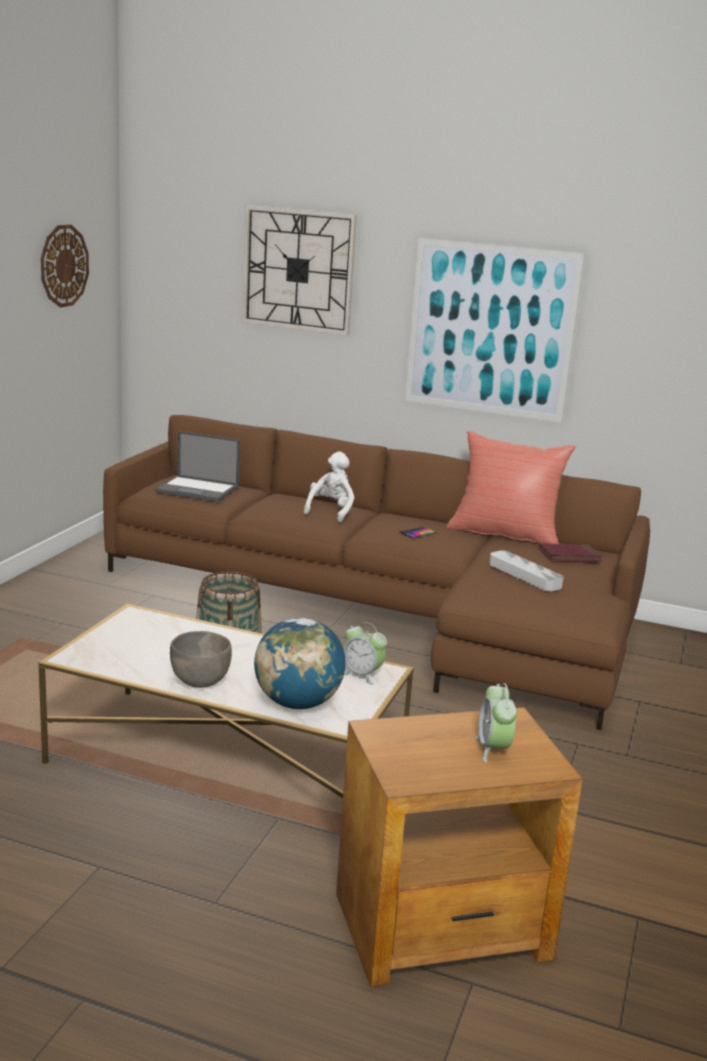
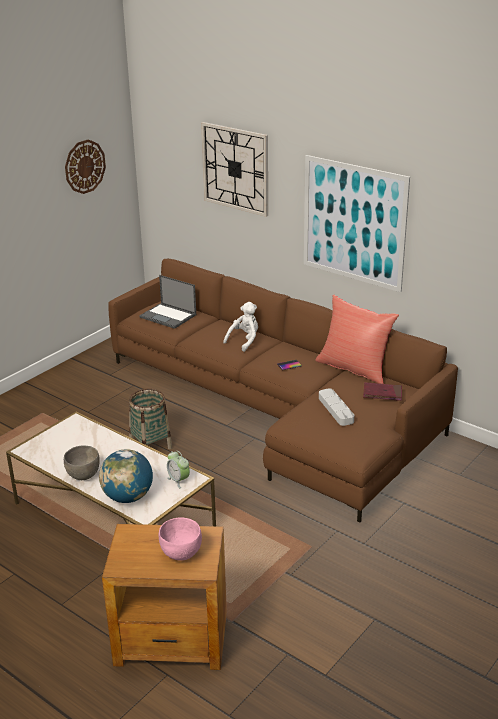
camera: 20 degrees right, 10 degrees up
(493, 749) = (181, 554): alarm clock -> pink bowl

